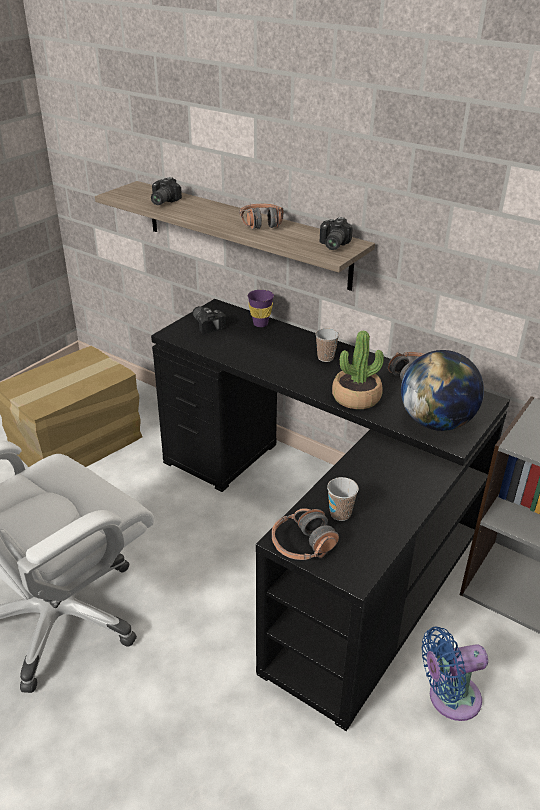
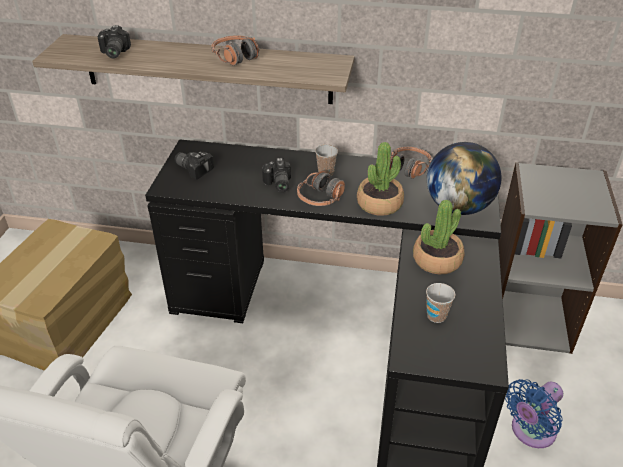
camera: 25 degrees left, 5 degrees up
(260, 324) = (243, 154): purple cup -> none
(303, 545) = (427, 356): headphones -> headphones (320, 198)
(332, 245) = (320, 66): camera -> camera (277, 184)
(382, 466) = (437, 260): none -> potted plant

